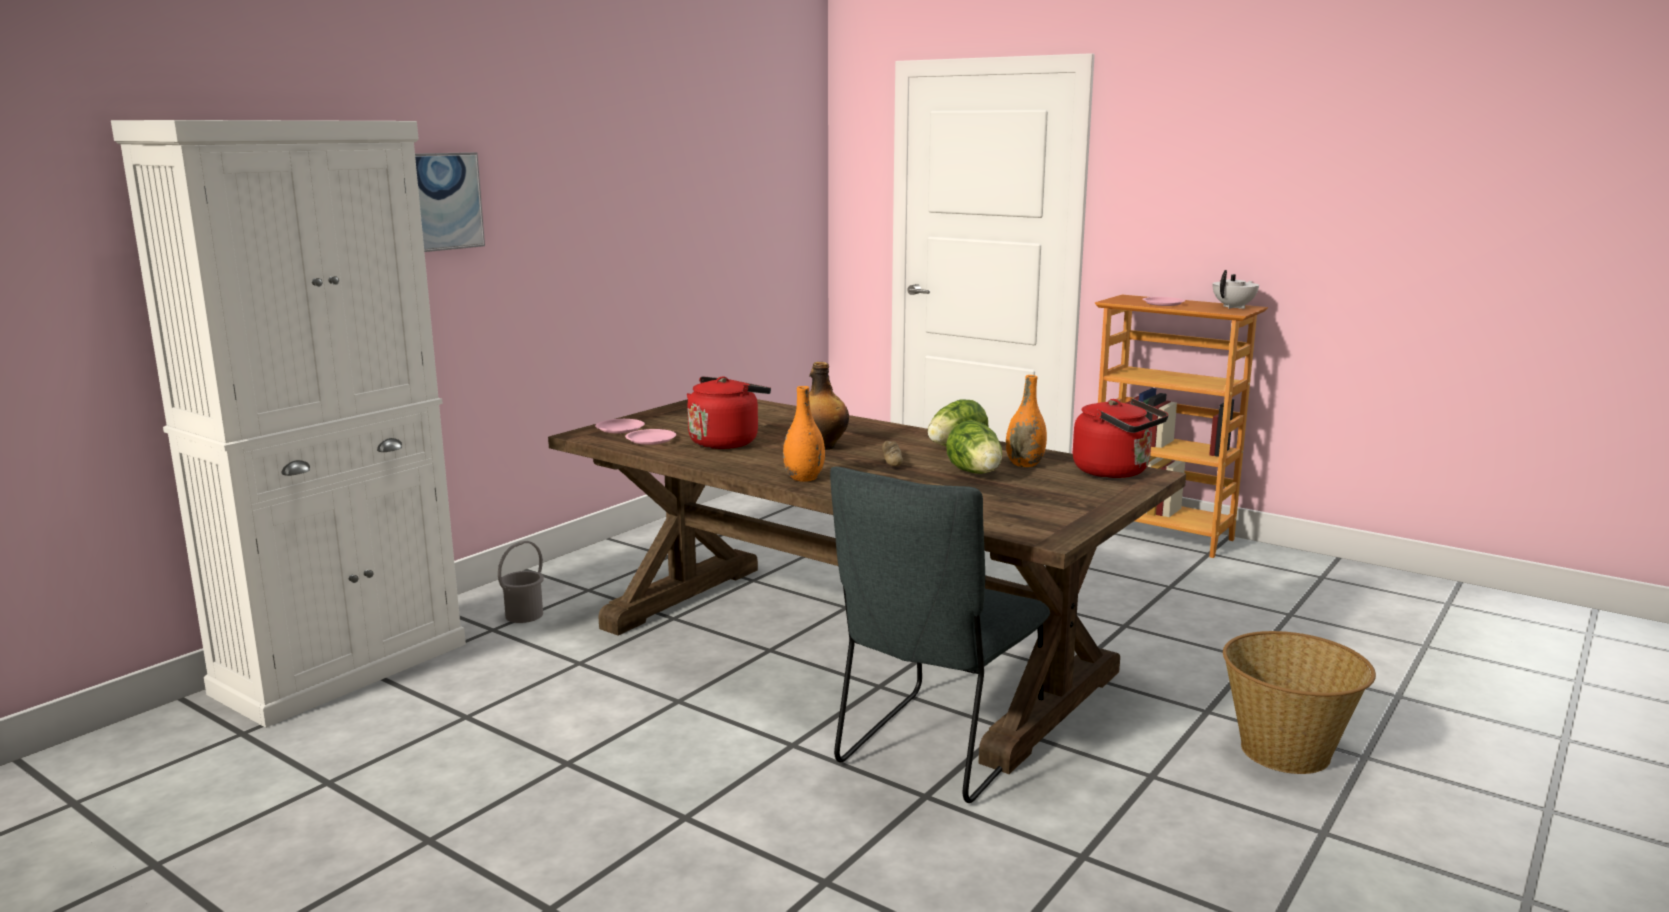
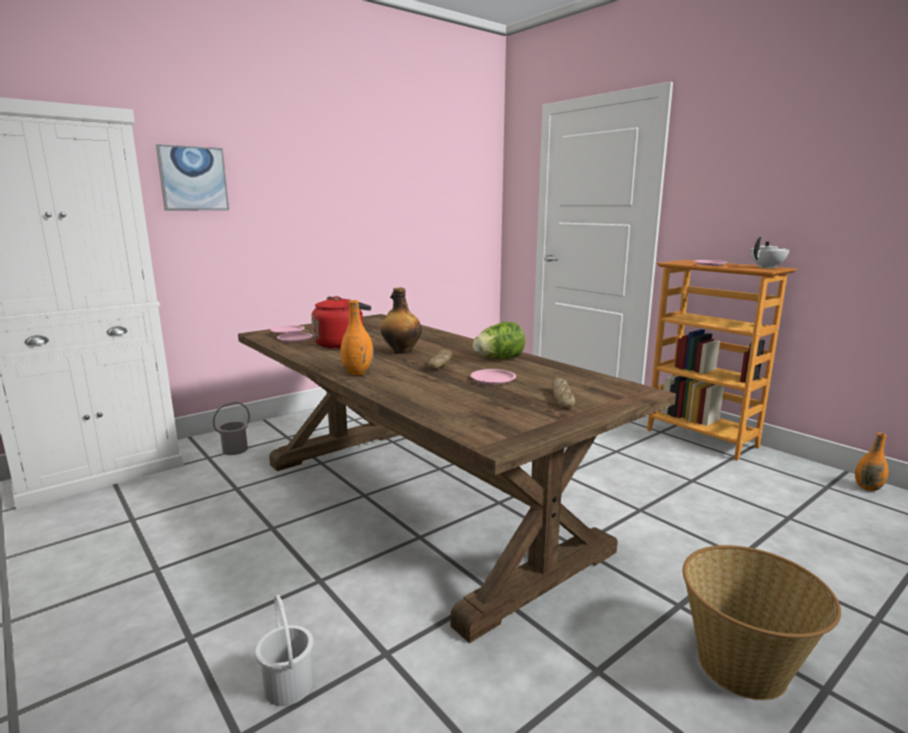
camera: 15 degrees right, 0 degrees up
(841, 838) = (287, 687): none -> white bucket
(935, 750) = (424, 605): grey chair -> none
(976, 474) = (493, 379): lettuce -> pink plate
(1025, 464) = (540, 375): orange vase -> orange vase (868, 487)
(1074, 489) = (562, 399): none -> bread
(1116, 472) = (612, 387): red kettle -> none

